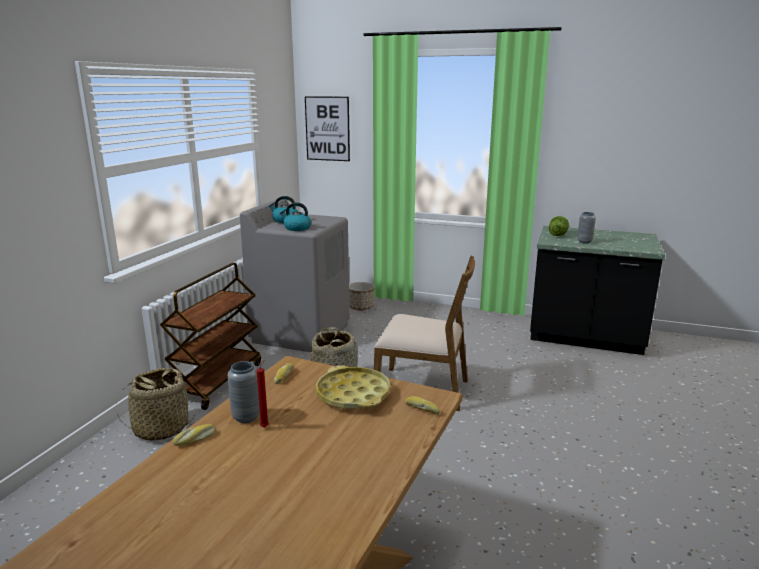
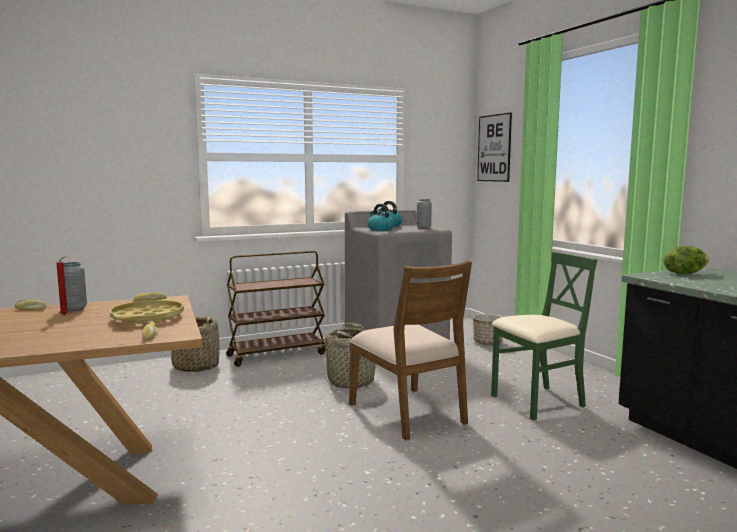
camera: 45 degrees right, 10 degrees down
(473, 347) = (537, 402): none -> green chair
(584, 242) = (700, 282): grey vase -> grey vase (423, 228)

